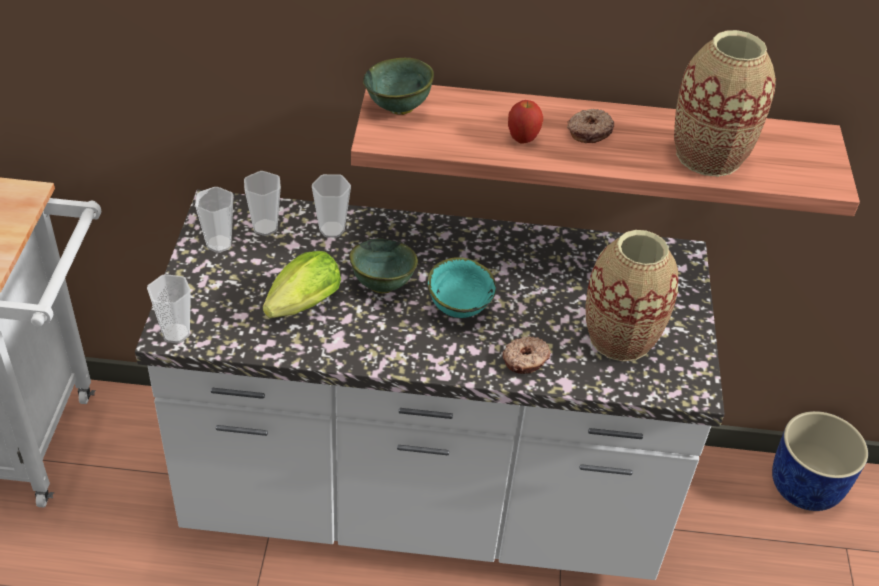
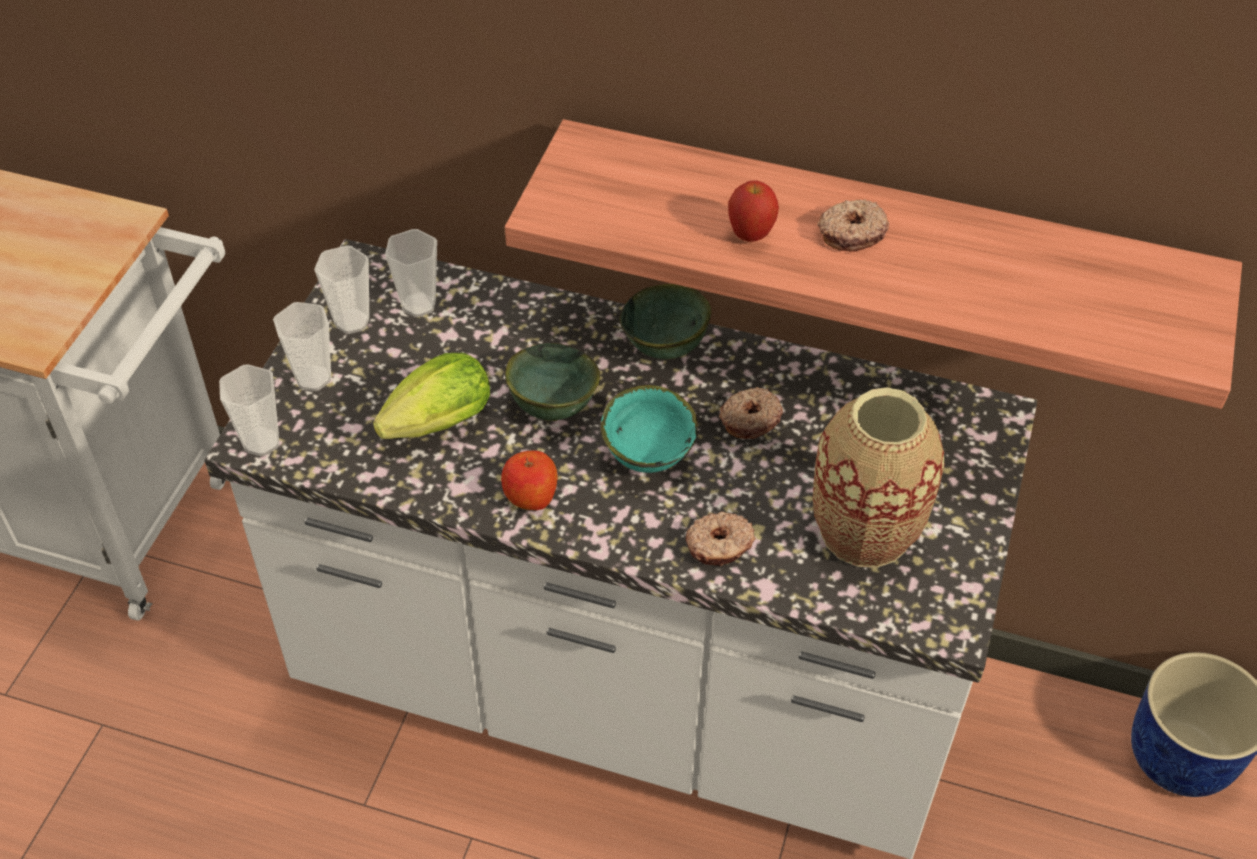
camera: 15 degrees right, 5 degrees up
(332, 230) = (507, 319): cup -> cup (313, 378)
(384, 344) = (530, 495): none -> apple
(398, 109) = (589, 170): green bowl -> green bowl (665, 349)
(521, 276) = (749, 419): none -> donut
(708, 155) = (1018, 289): vase -> none

